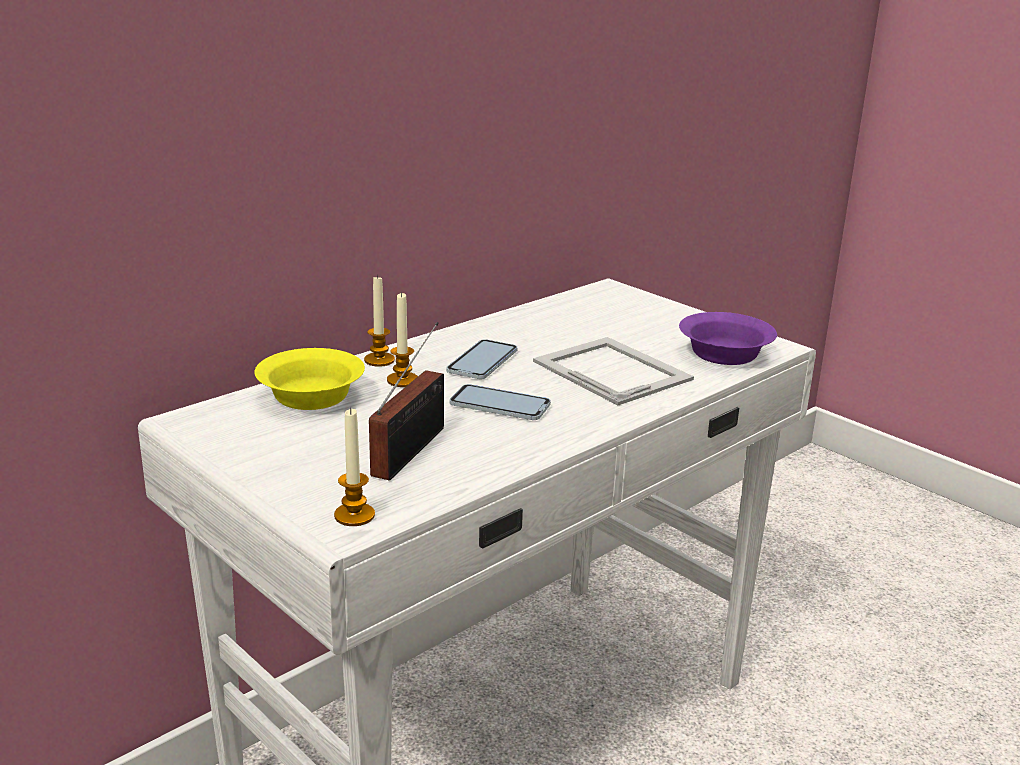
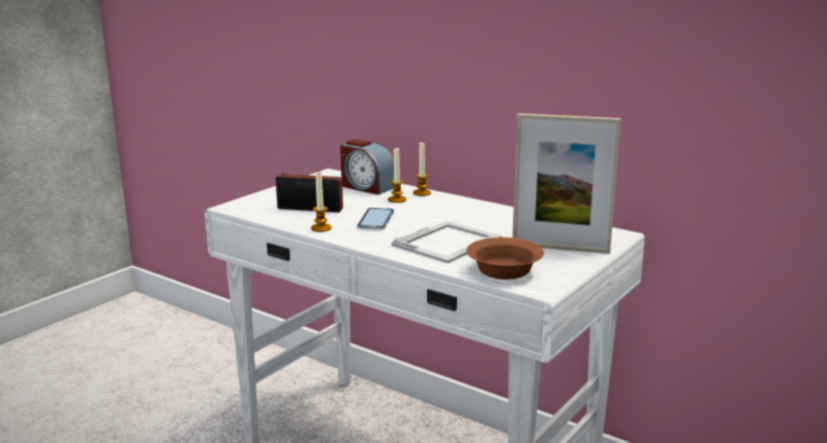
camera: 80 degrees right, 5 degrees down
(312, 396) = (366, 187): yellow bowl -> alarm clock
(354, 515) = (244, 207): candle -> candle (321, 228)
(482, 361) = (437, 212): phone -> none
(652, 318) = (560, 248): none -> picture frame
(726, 355) = (502, 272): purple bowl -> brown bowl

